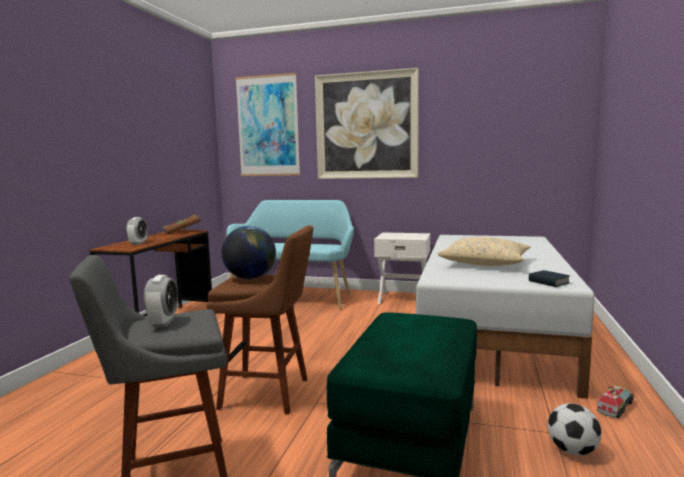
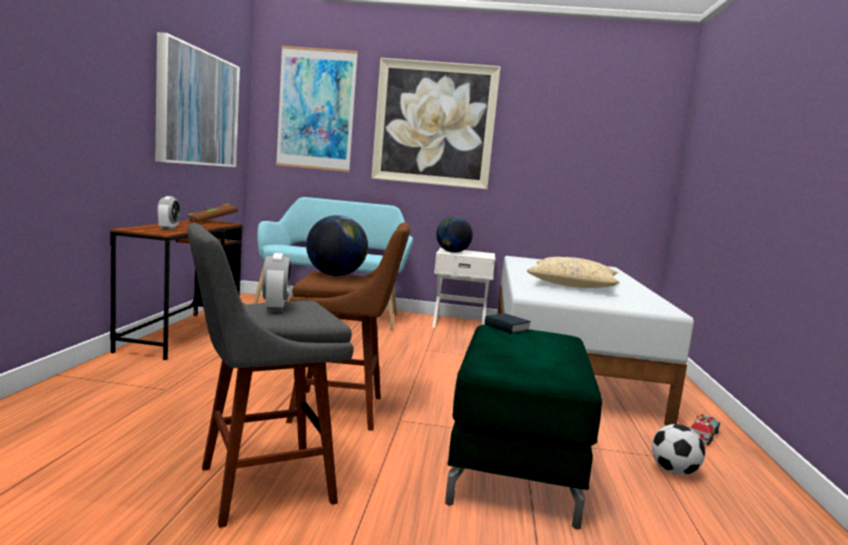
camera: 10 degrees left, 0 degrees up
(164, 140) = (197, 108): none -> picture
(389, 236) = (452, 252): none -> globe
(548, 282) = (646, 306): book -> book (506, 328)

